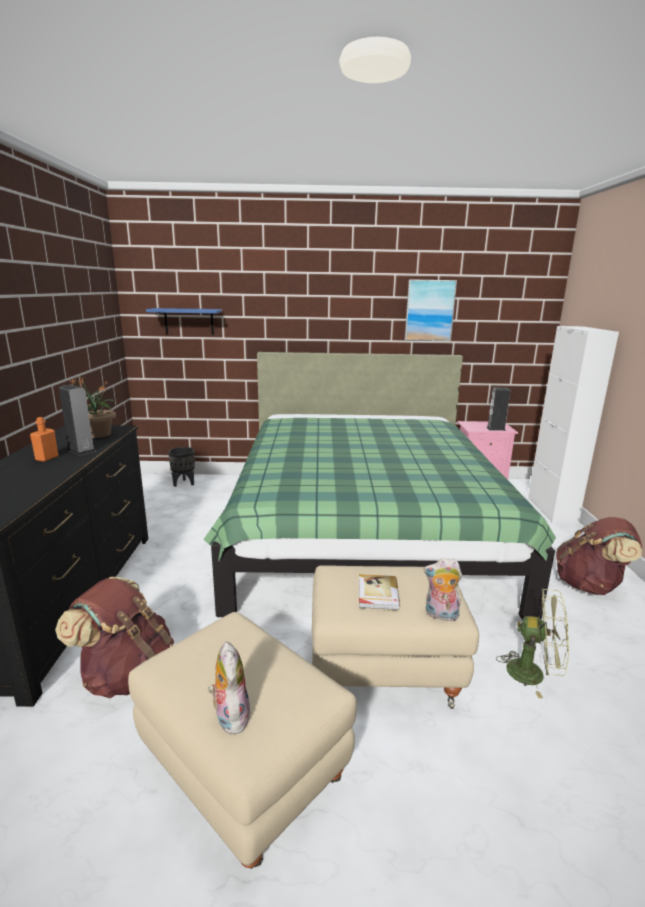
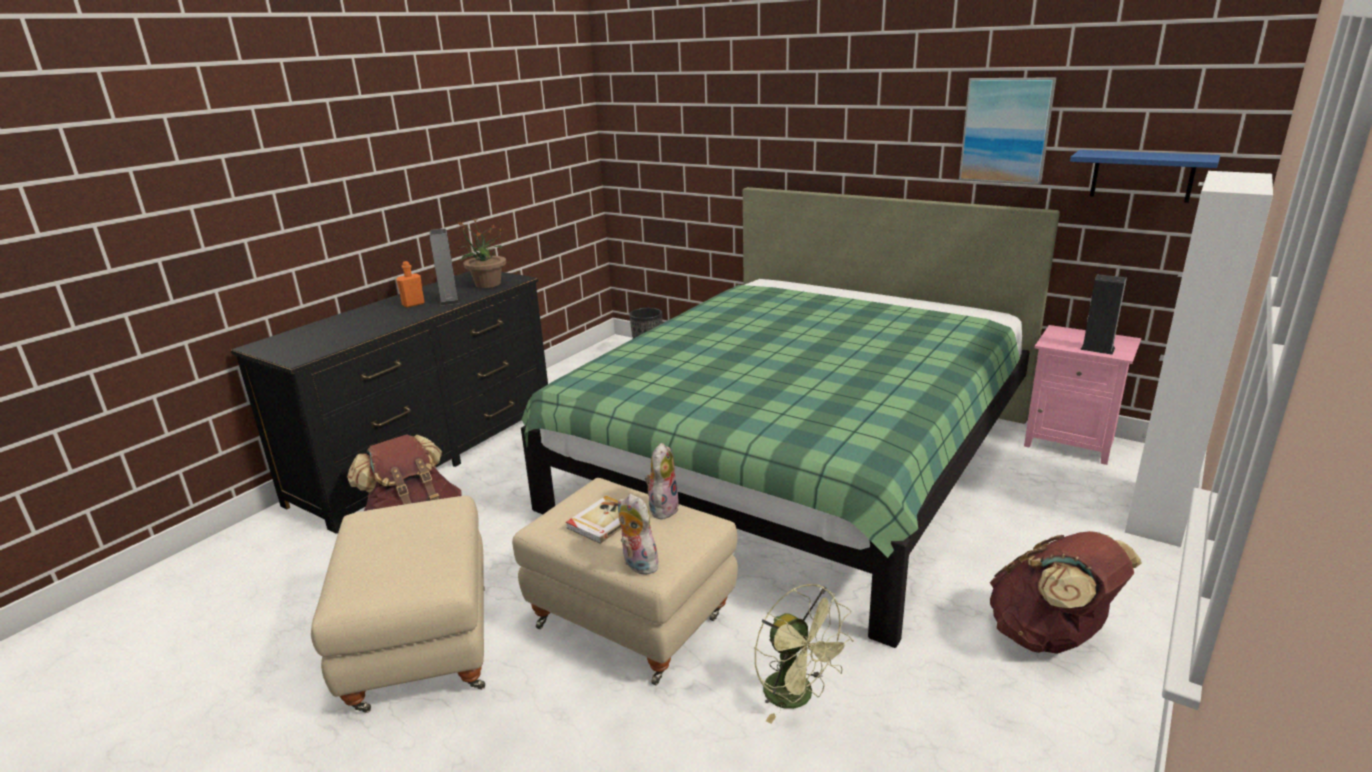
camera: 35 degrees right, 5 degrees up
(189, 321) = (668, 142): blue shelf -> blue shelf (1142, 175)
(230, 715) = (359, 571): plush toy -> plush toy (662, 508)

